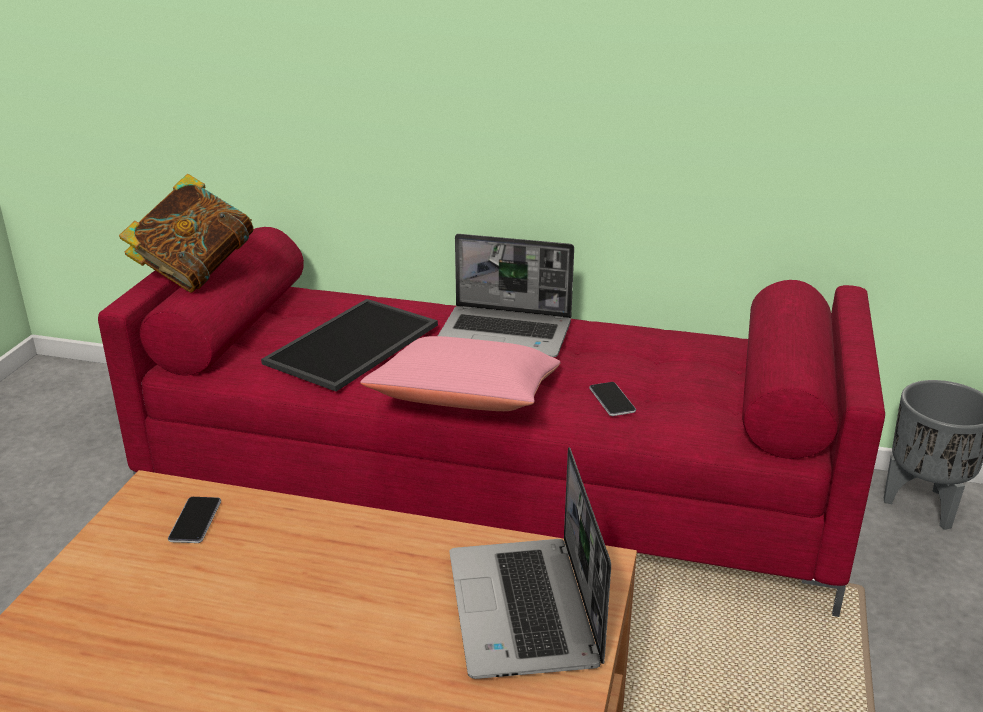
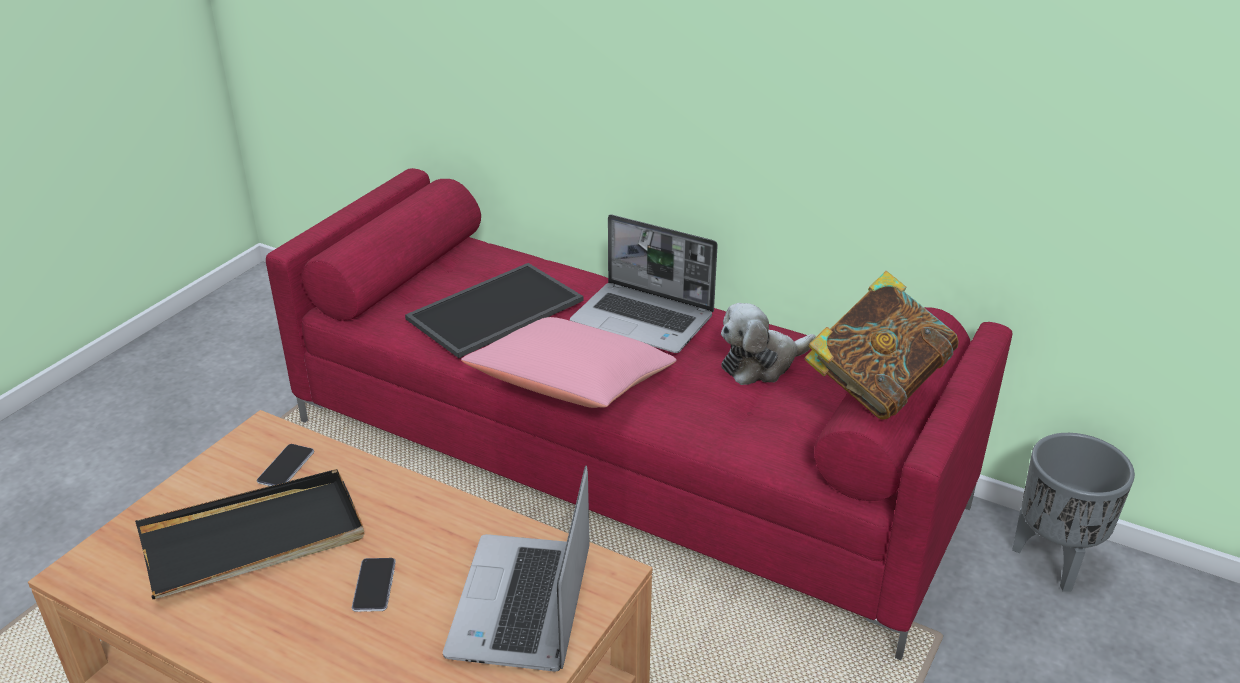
camera: 15 degrees right, 5 degrees up
(191, 599) = (254, 539): none -> black tray
(195, 273) = (362, 224): book -> book (876, 387)
(612, 400) = (710, 408): phone -> phone (374, 585)
(637, 357) = (761, 364): none -> plush toy

